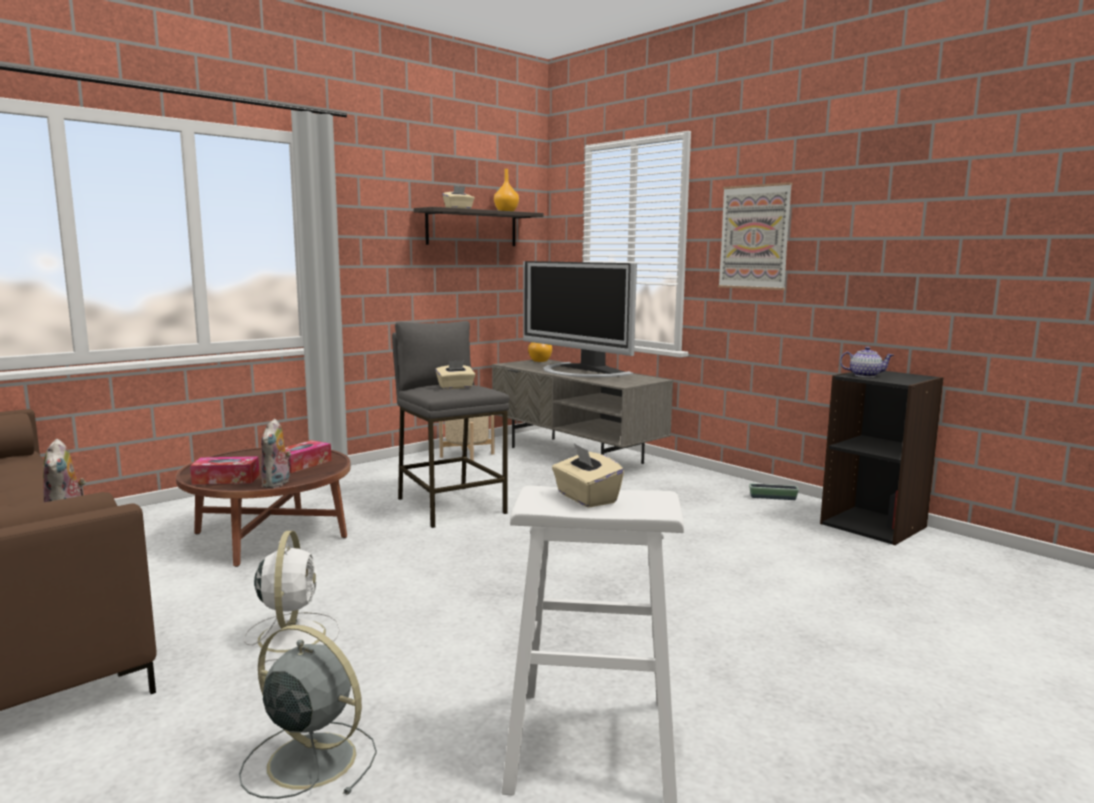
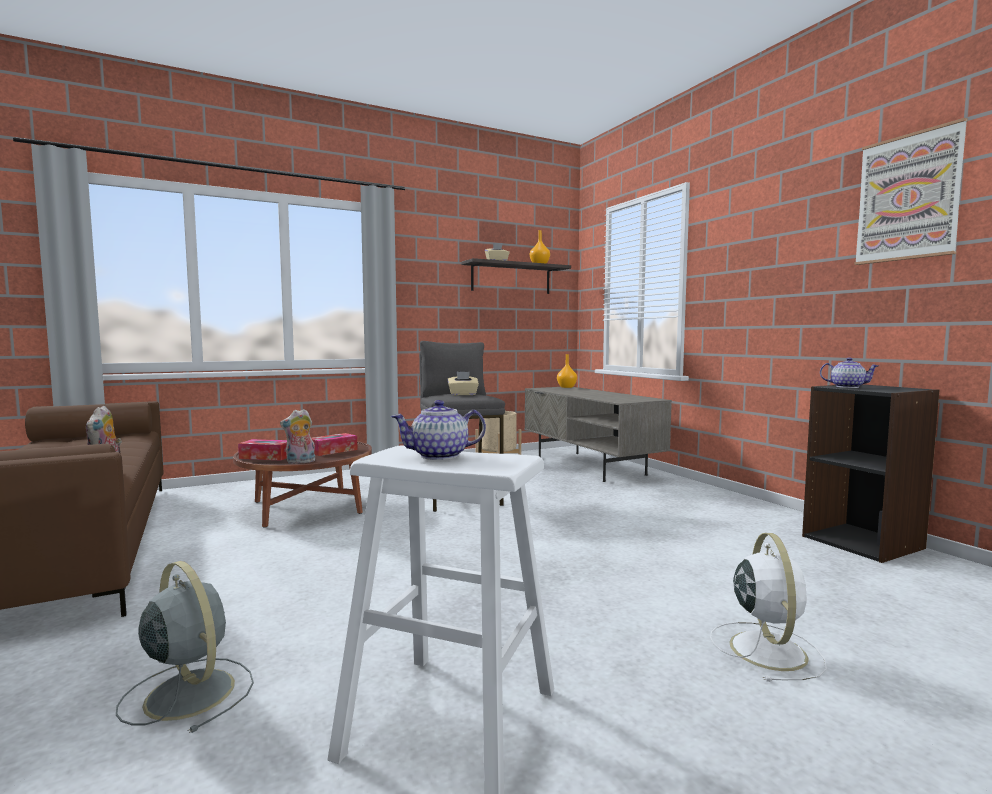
camera: 15 degrees right, 5 degrees down
(277, 484) = (300, 462): plush toy -> plush toy turned 45 degrees clockwise
(292, 634) = (262, 583): white fan -> white fan (766, 649)
(580, 371) = (593, 393): television -> none
(586, 498) = (440, 456): beige tissue box -> teapot
(754, 237) = (745, 267): picture -> picture (908, 197)
(772, 497) = (760, 510): planter -> none

